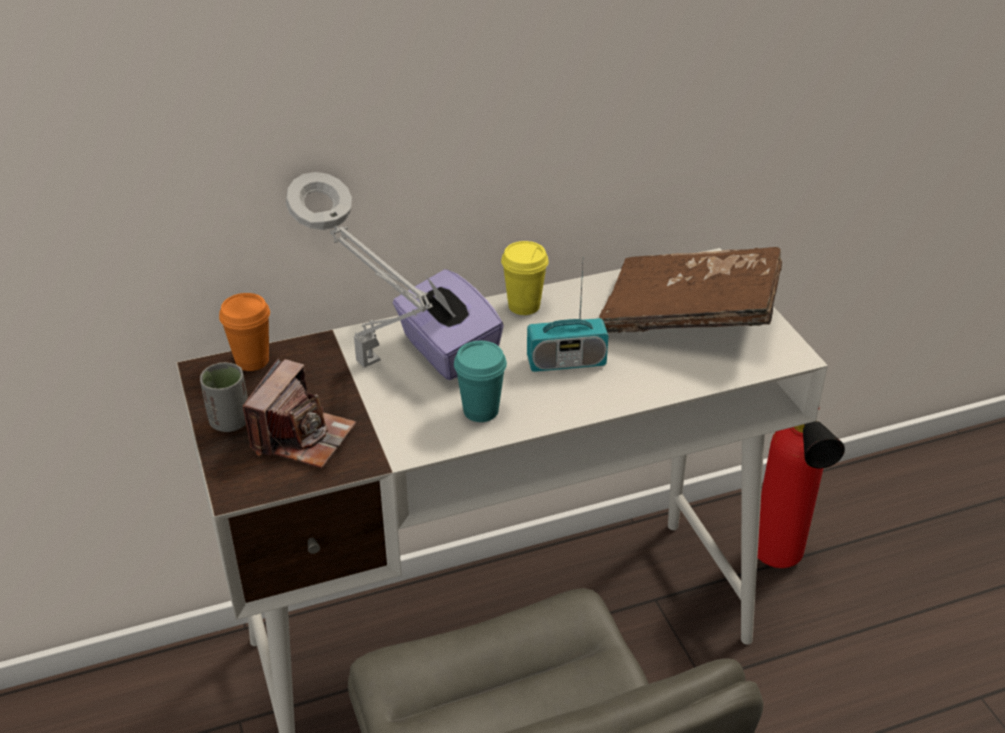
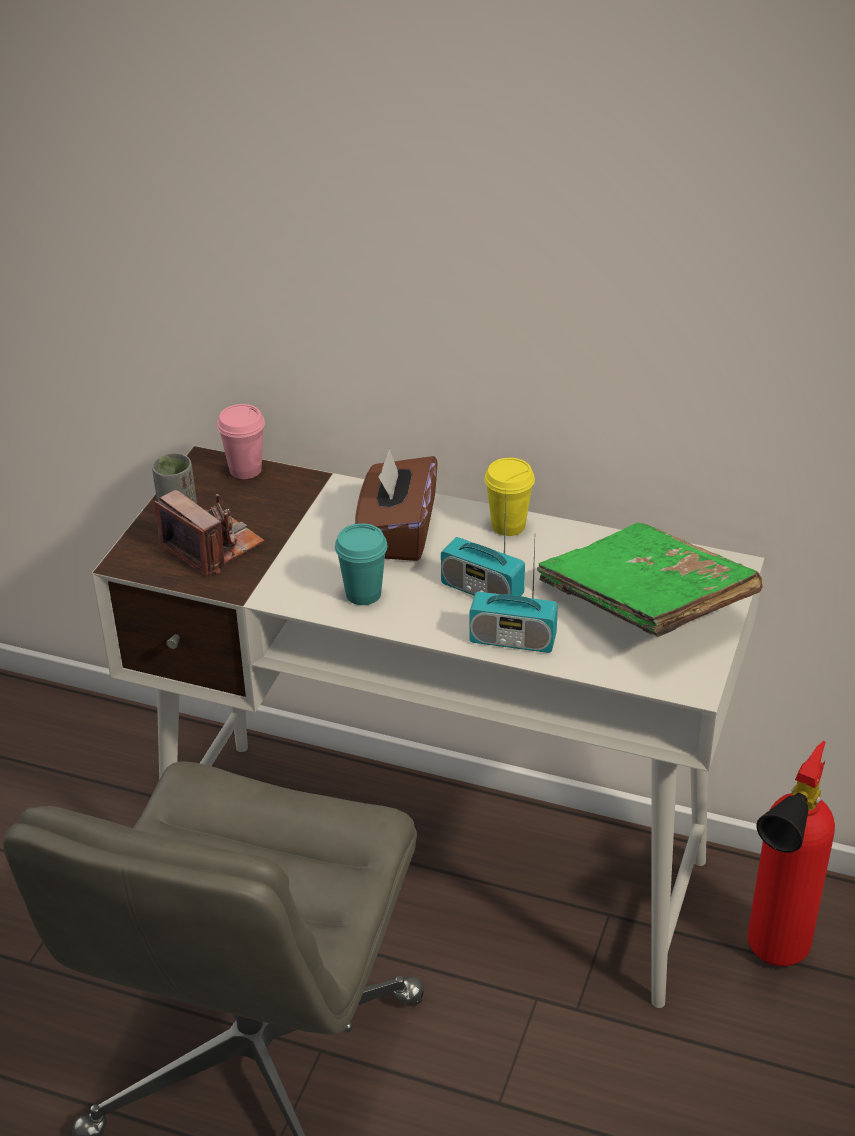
camera: 40 degrees right, 0 degrees up
(252, 360) = (245, 470): orange cup -> pink cup
(302, 437) = (212, 546): camera -> camera turned 105 degrees counterclockwise
(372, 366) = (326, 517): grey table lamp -> none
(447, 351) = (397, 533): purple tissue box -> brown tissue box
(635, 387) = (512, 640): none -> radio
(690, 316) = (645, 605): brown book -> green book

